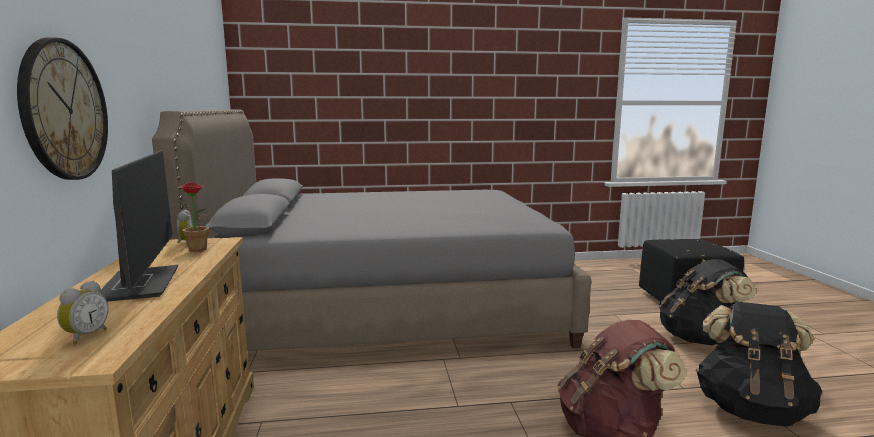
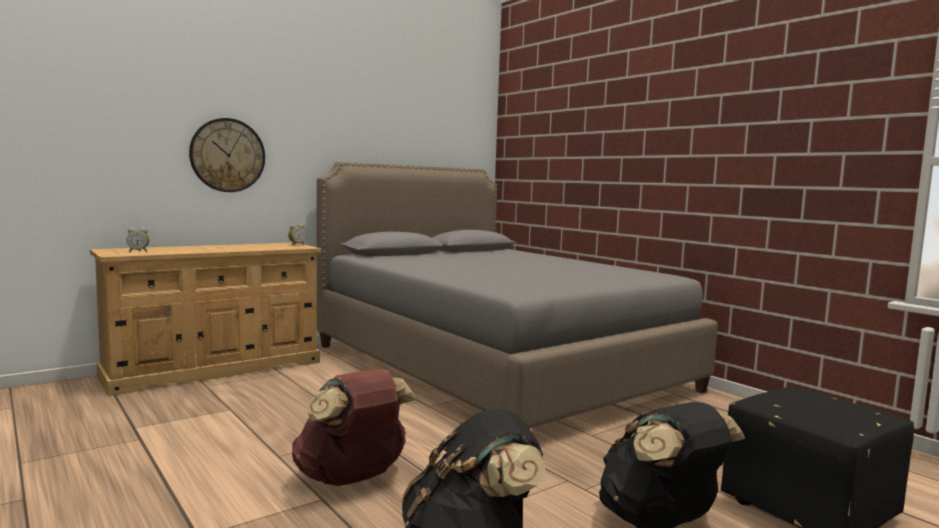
camera: 60 degrees right, 5 degrees down
(139, 284) = (212, 248): monitor -> none
(200, 249) = (282, 247): potted plant -> none

